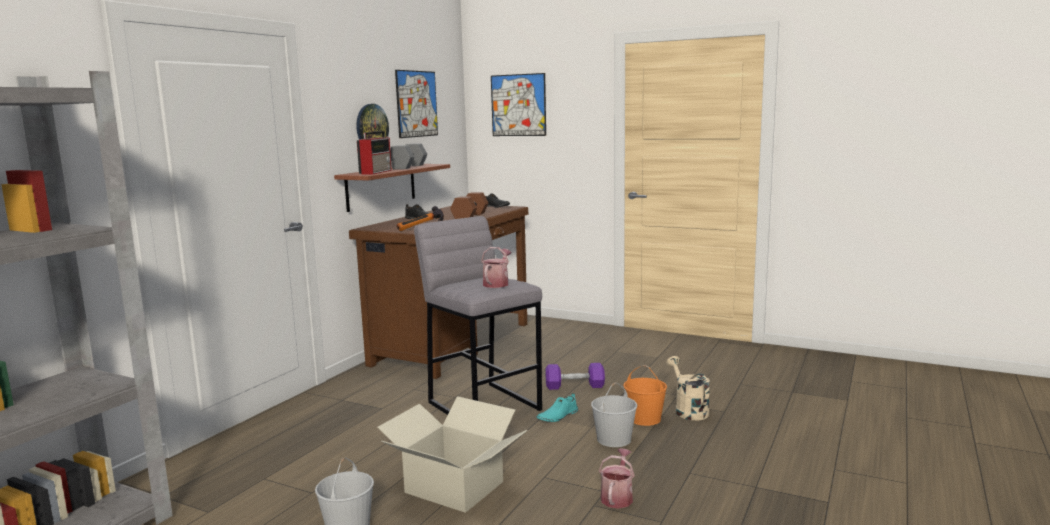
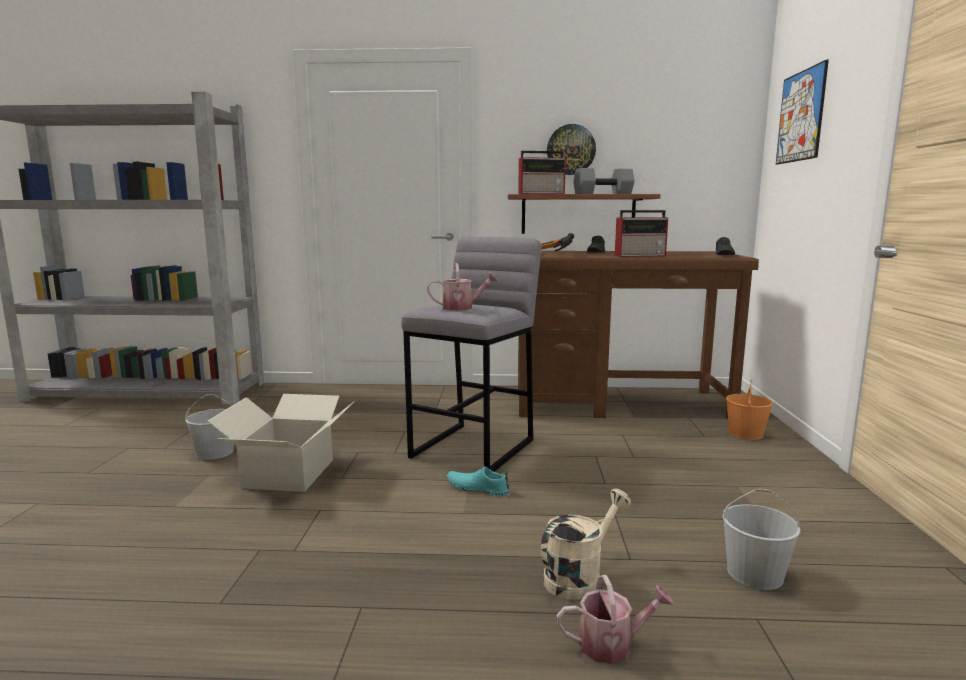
camera: 65 degrees right, 0 degrees up
(416, 104) = (656, 124): picture -> none
(469, 216) = (641, 255): brown dumbbell -> radio
(574, 386) = (576, 481): purple dumbbell -> none
(614, 439) = (435, 533): white bucket -> white bucket (754, 574)
(617, 496) = (281, 561): watering can -> watering can (612, 644)
(645, 418) = (516, 545): orange bucket -> orange bucket (746, 434)

